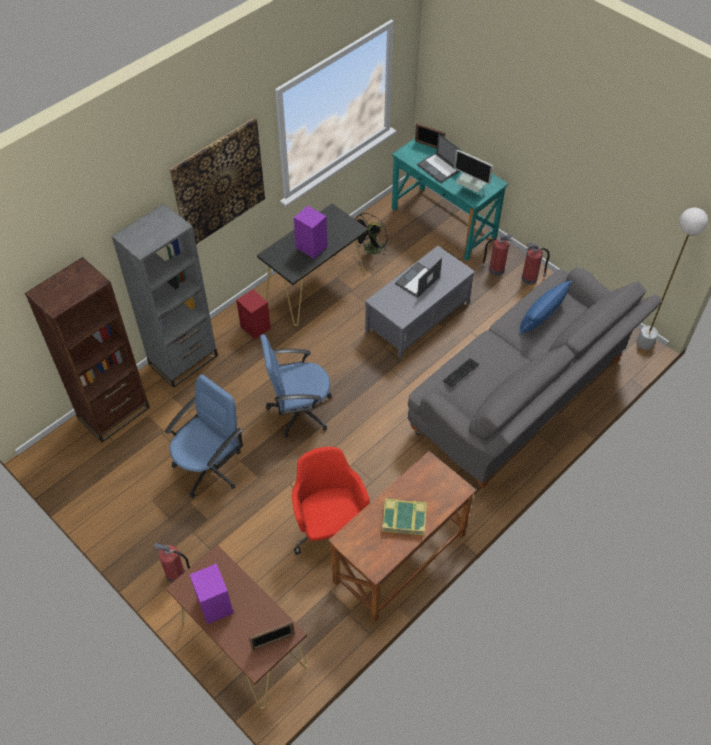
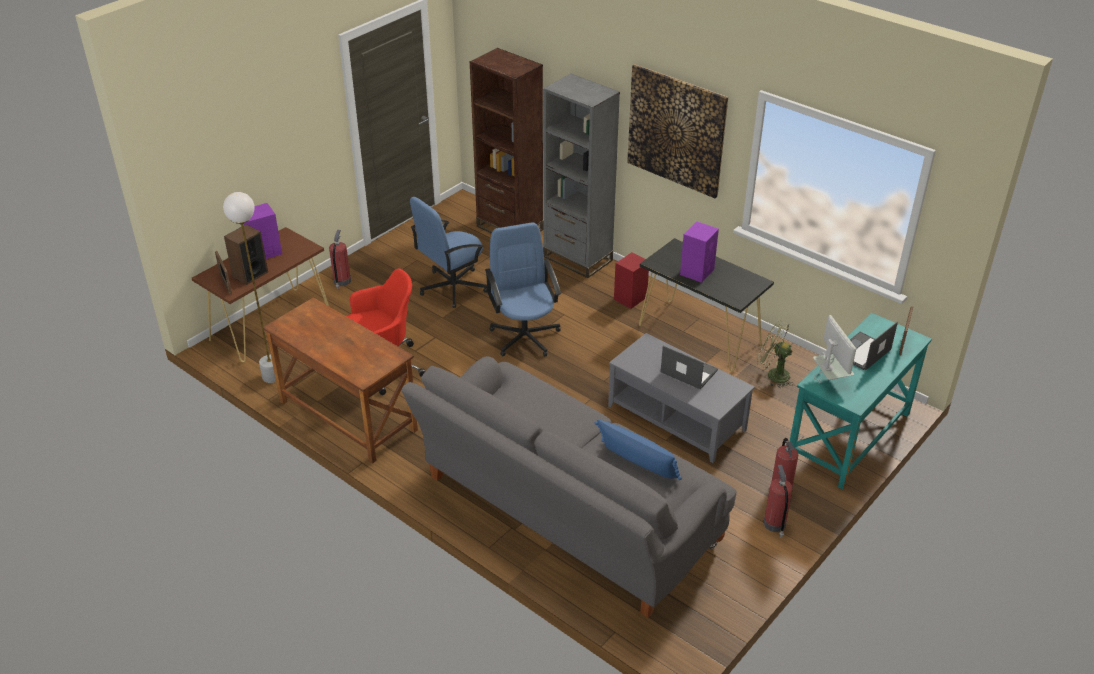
camera: 85 degrees right, 15 degrees down
(209, 467) = (452, 287): blue office chair -> blue office chair turned 105 degrees clockwise
(258, 617) = (250, 274): none -> speaker
(371, 251) = (773, 374): black fan -> green fan
(404, 518) = (332, 341): book -> none
(460, 373) = (534, 392): keyboard -> none
(471, 191) = (828, 381): monitor -> monitor turned 135 degrees clockwise
(645, 343) = (684, 652): white floor lamp -> white floor lamp (272, 376)

